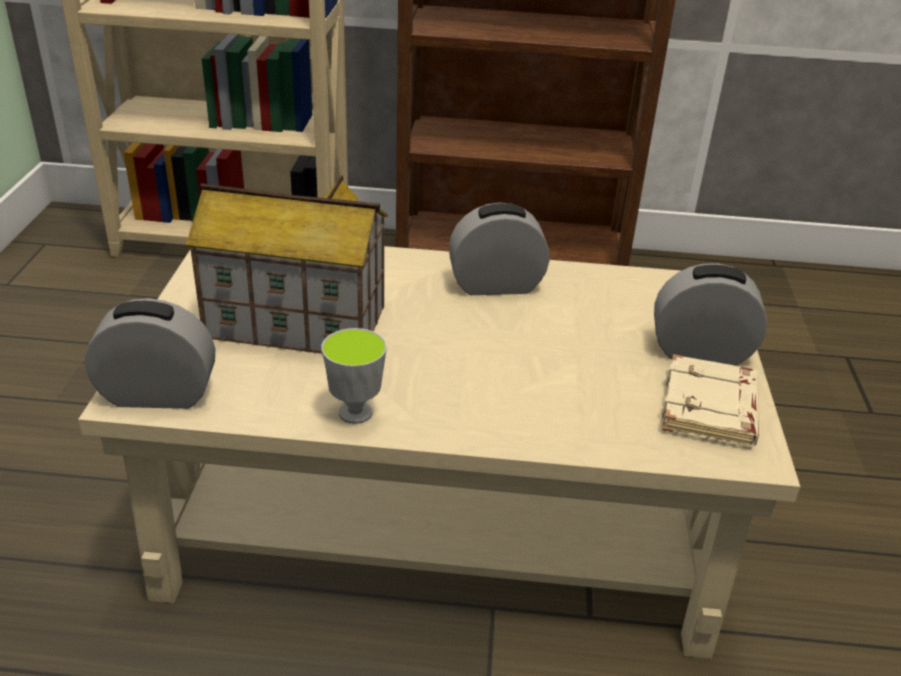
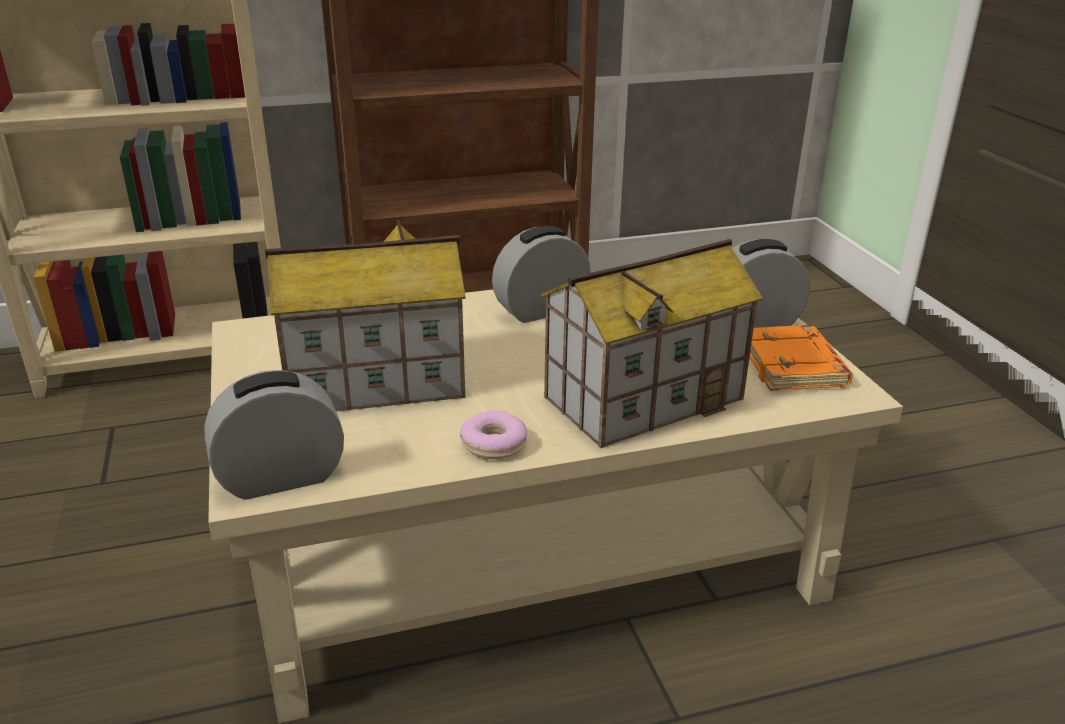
camera: 20 degrees left, 5 degrees down
(355, 413) = (494, 444): cup -> donut
(529, 403) = (644, 397): none -> toy house
(711, 409) = (794, 366): beige book -> orange book

